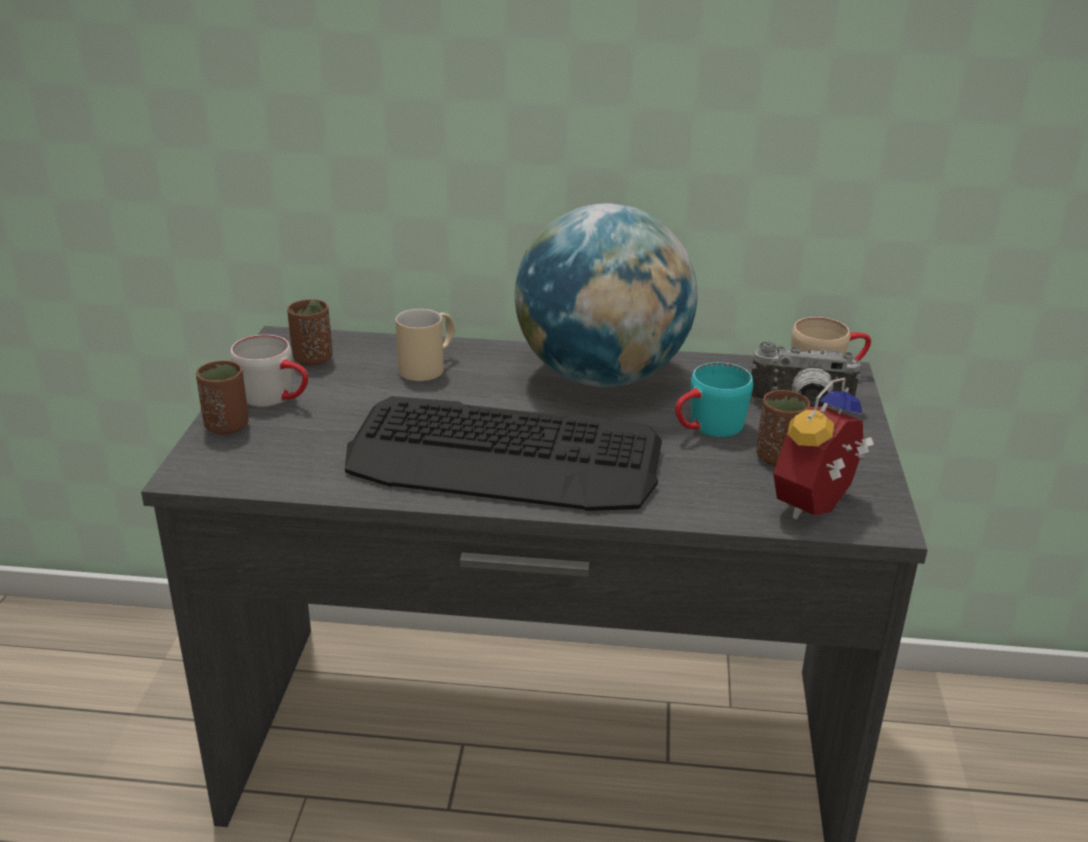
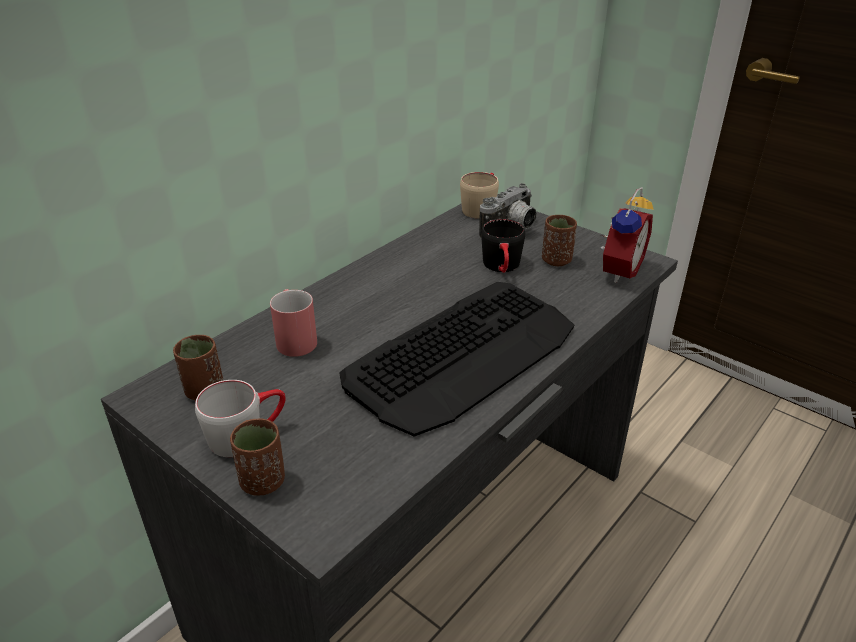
camera: 55 degrees left, 5 degrees up
(429, 366) = (295, 338): beige mug -> red mug
(601, 377) = (398, 276): globe -> none
(707, 428) = (502, 268): turquoise mug -> black mug
(819, 507) = (617, 271): alarm clock -> alarm clock turned 135 degrees counterclockwise

